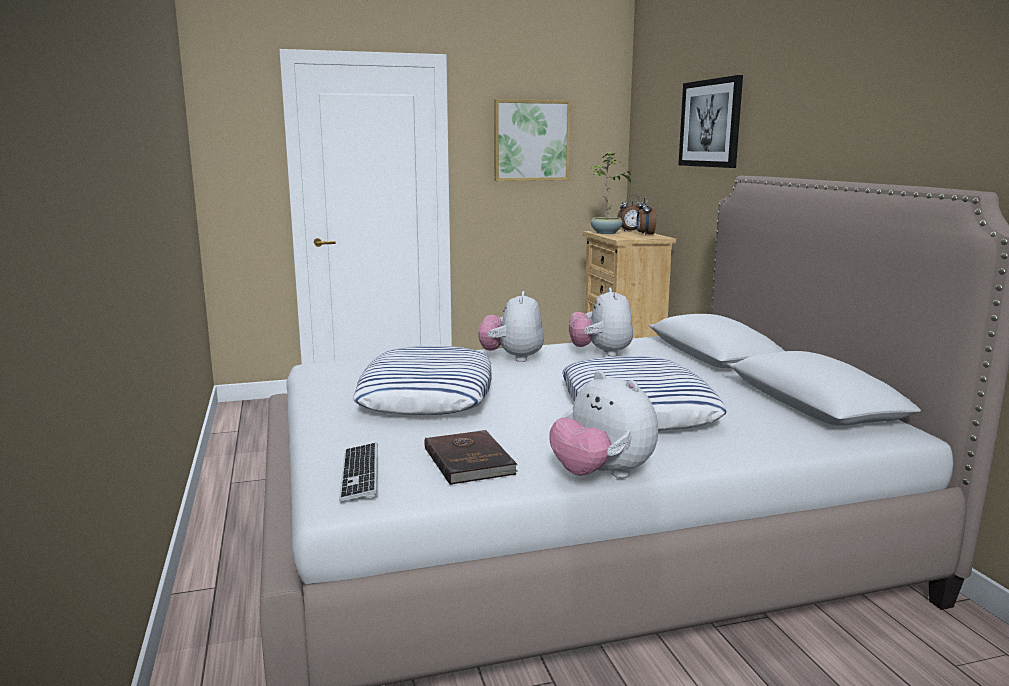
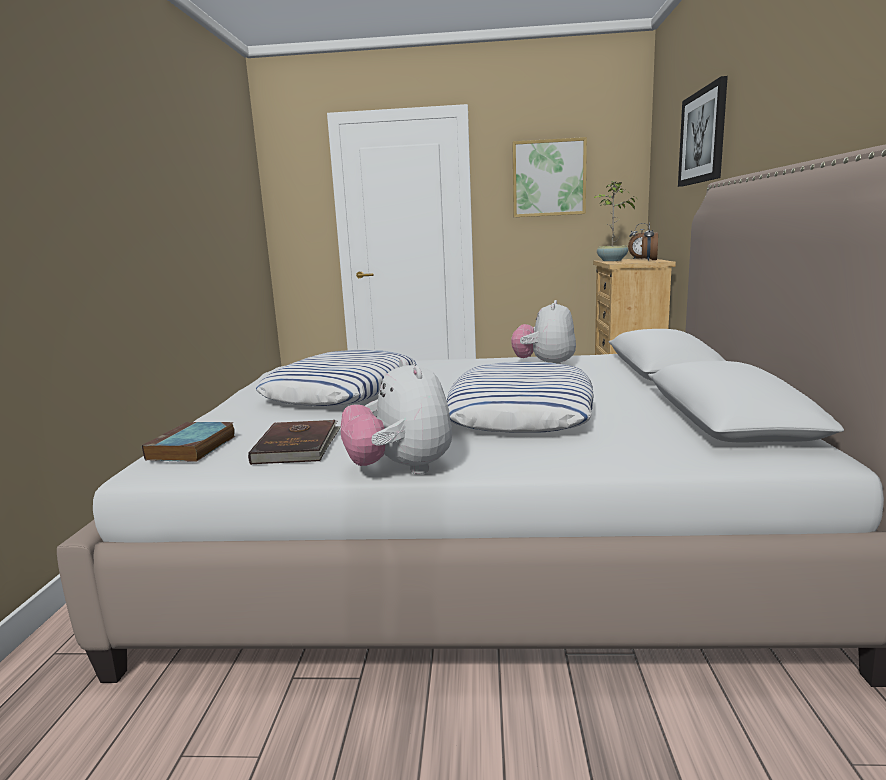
camera: 20 degrees right, 0 degrees up
(359, 473) = (192, 448): keyboard -> book
(512, 358) = (455, 366): plush toy -> none

